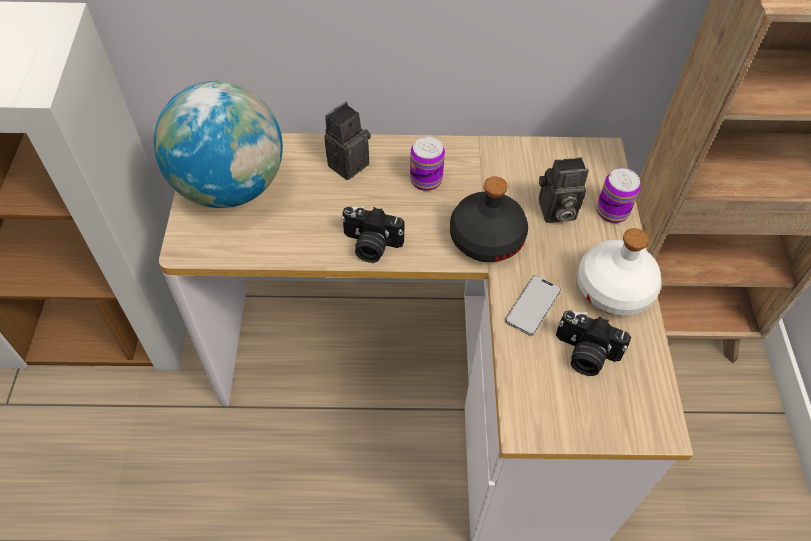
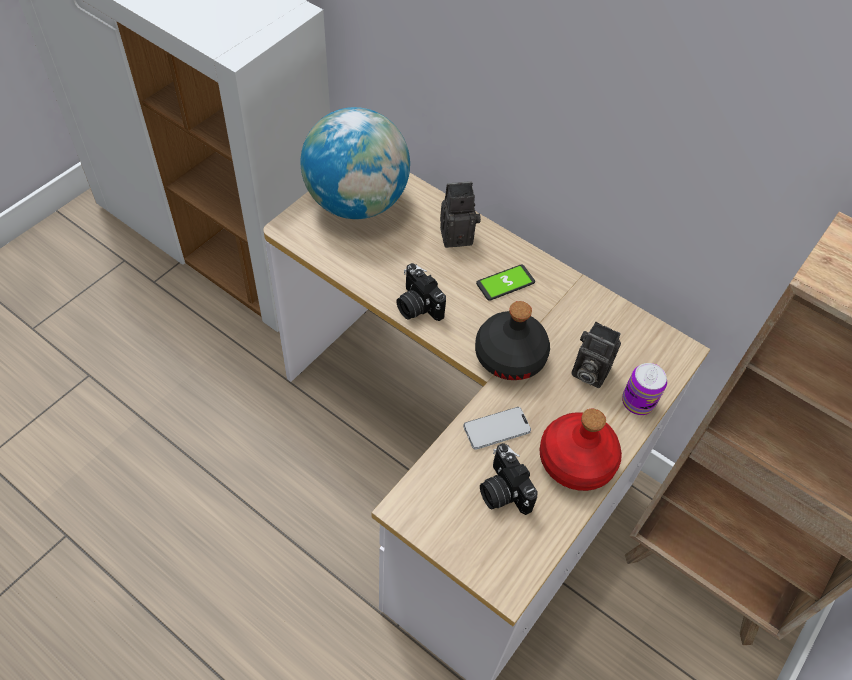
camera: 35 degrees right, 0 degrees up
(426, 180) = (505, 283): can -> phone
(613, 290) = (575, 460): white bottle -> red bottle

